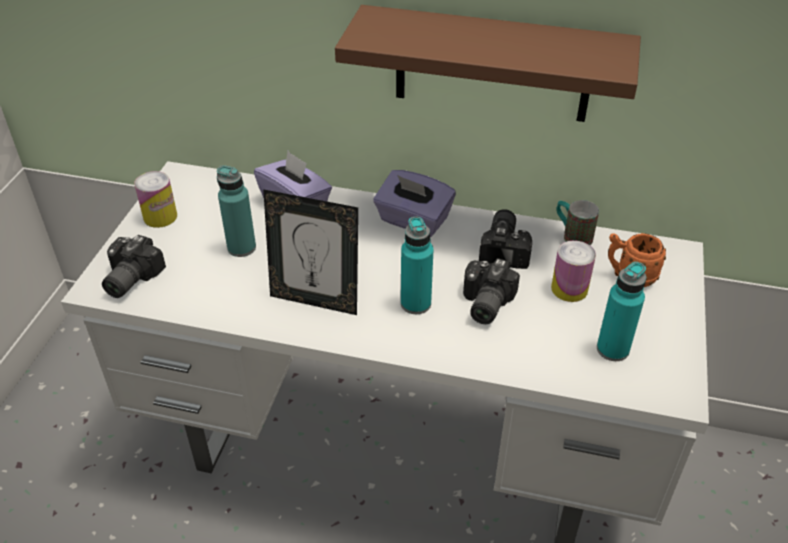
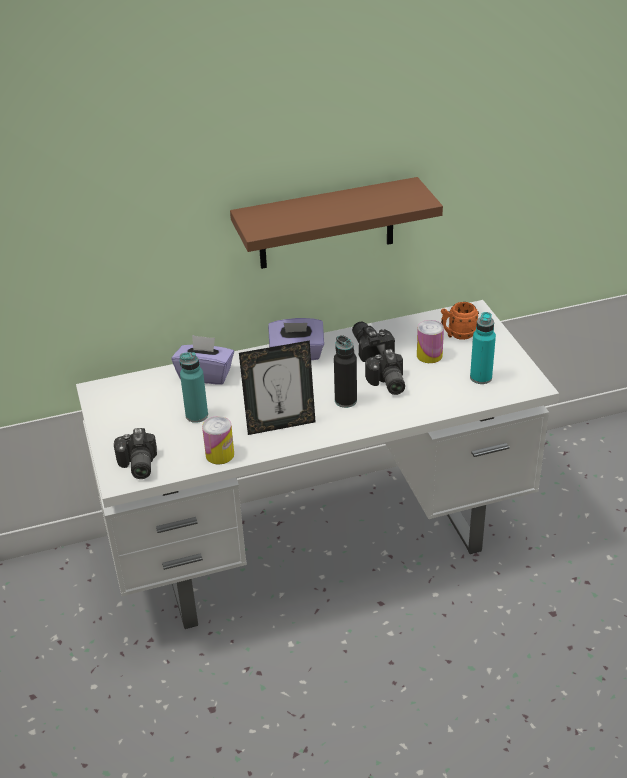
camera: 30 degrees left, 5 degrees down
(160, 217) = (114, 420): can -> can (220, 454)
(415, 303) = (345, 401): turquoise bottle -> black bottle
(572, 235) = (404, 324): mug -> none

